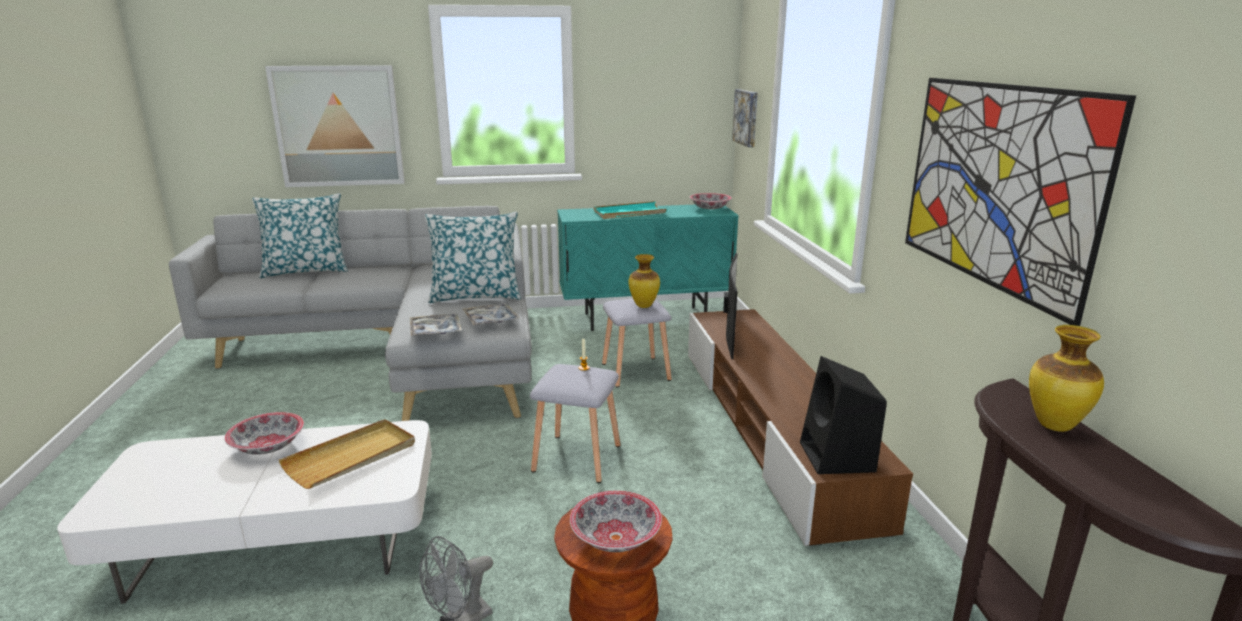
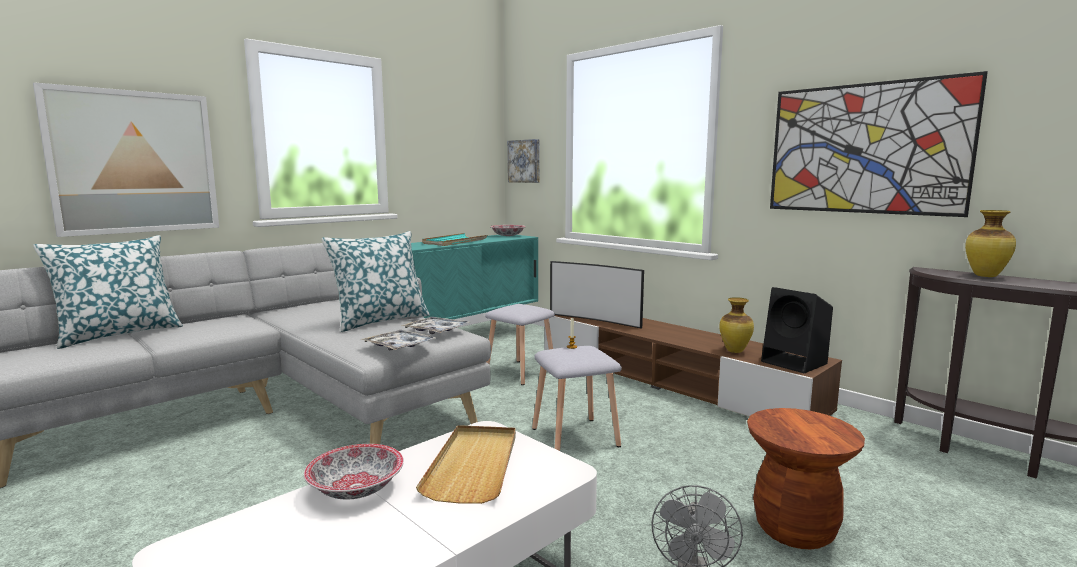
camera: 35 degrees left, 10 degrees down
(615, 537) = (813, 430): bowl -> none
(644, 306) = (529, 307): vase -> vase (735, 351)
(727, 333) = (595, 320): television -> television turned 150 degrees clockwise

